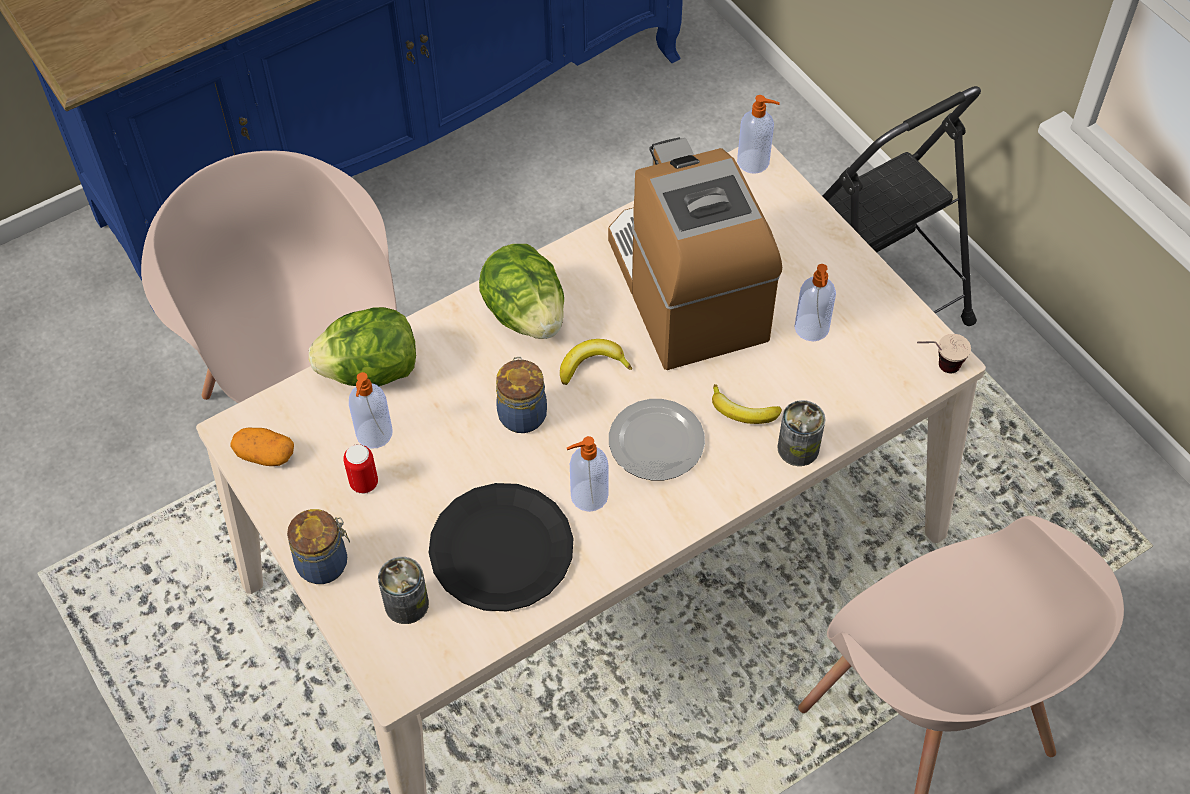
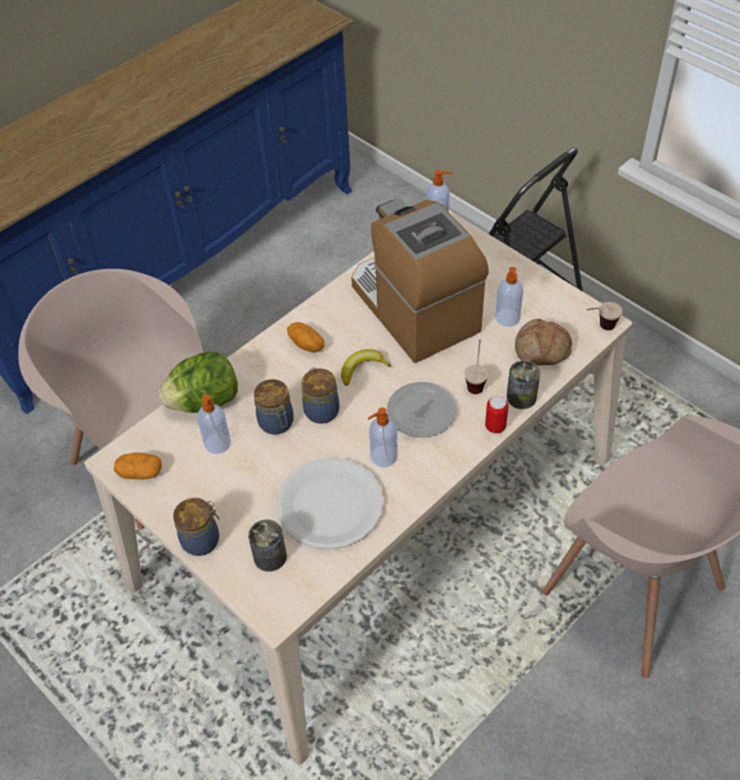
camera: 10 degrees left, 5 degrees down
(364, 483) = (218, 478): can -> can (495, 426)
(458, 421) = (277, 423): none -> jar
(501, 549) = (330, 504): black plate -> white plate
(525, 314) = (306, 344): lettuce -> potato
(742, 412) = (476, 381): banana -> cup
(846, 385) = (542, 350): none -> bread

